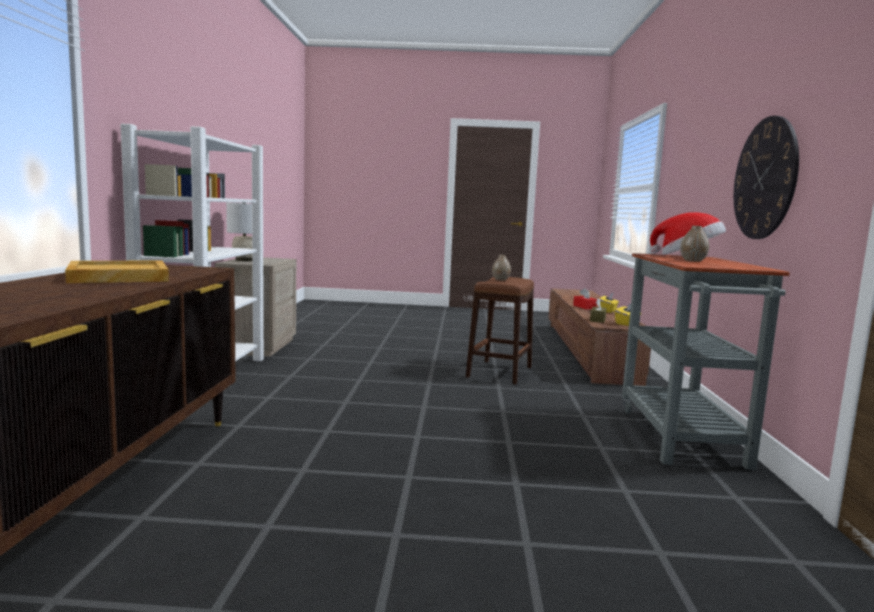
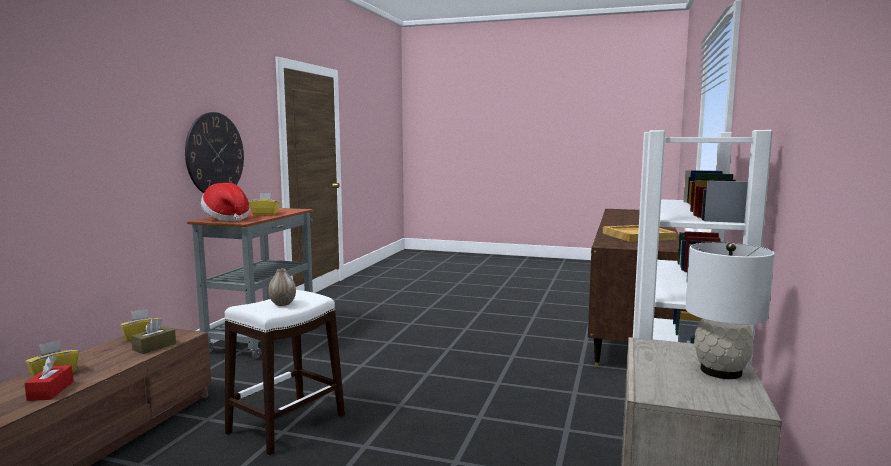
camera: 165 degrees left, 0 degrees up
(499, 372) = (287, 424): brown stool -> white stool
(693, 261) = (265, 214): vase -> yellow tissue box

